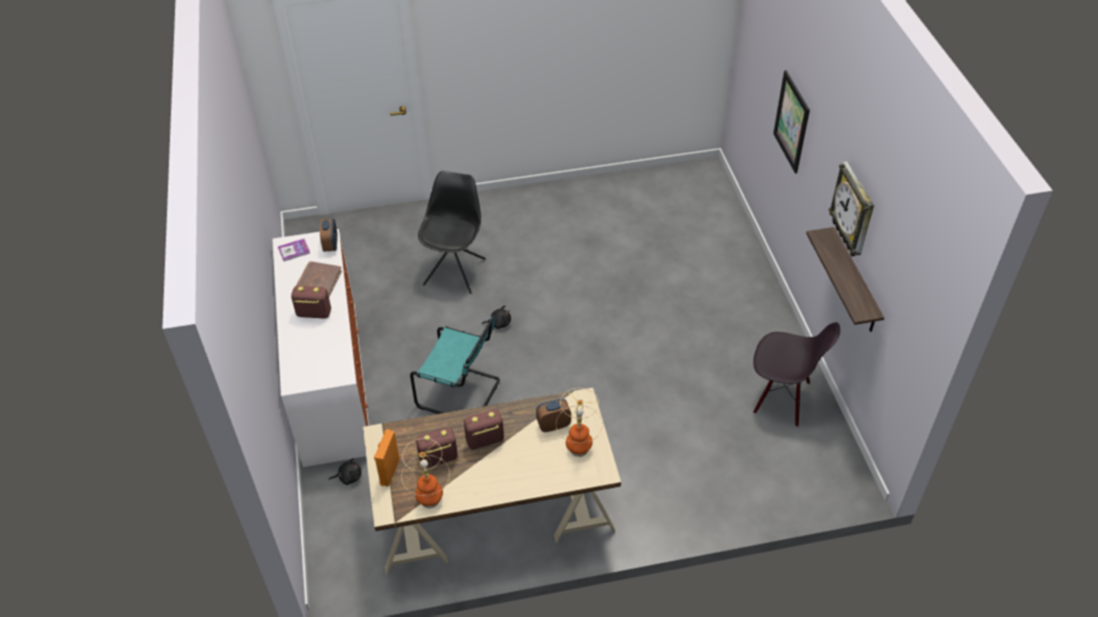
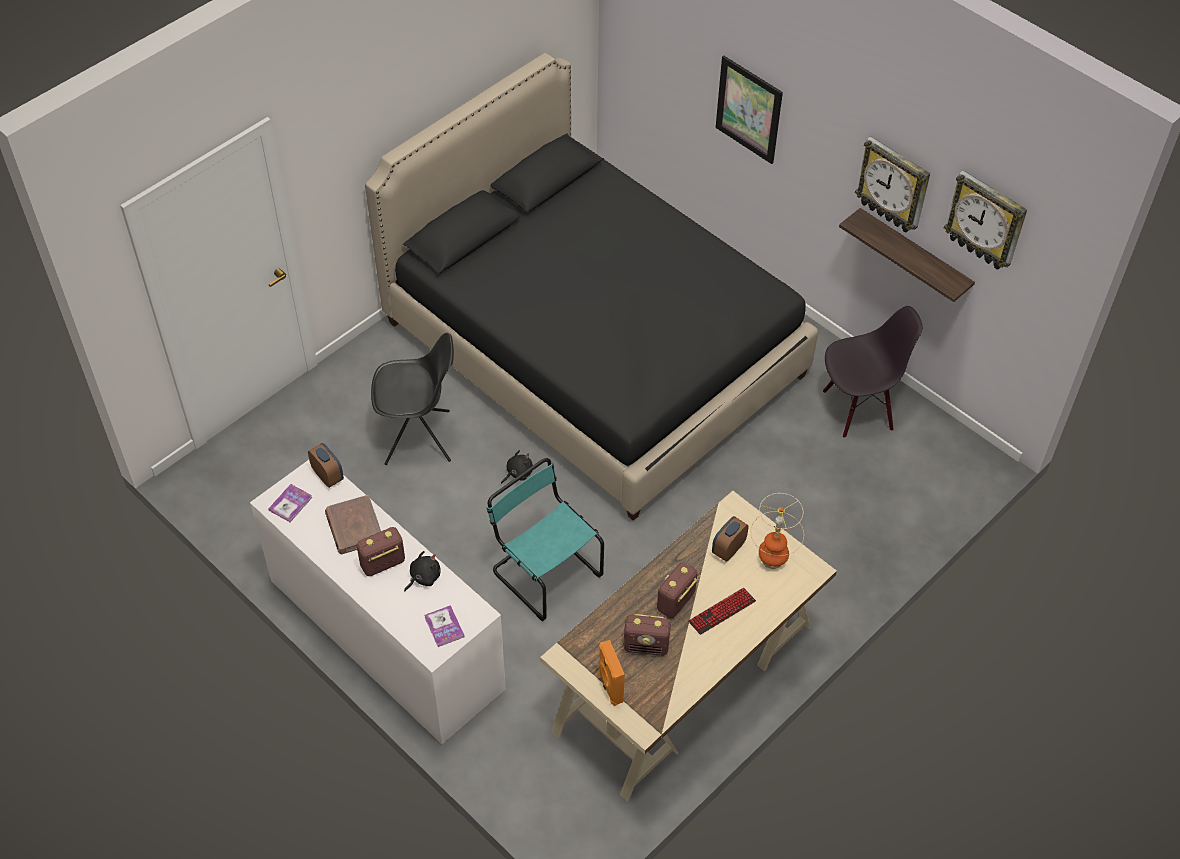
camera: 35 degrees left, 5 degrees up
(314, 372) = (444, 627): none -> book
(348, 477) = (501, 726): black plush toy -> black plush toy (423, 577)
(430, 500) = (675, 691): table lamp -> none
(438, 458) = (646, 646): radio -> radio turned 120 degrees counterclockwise
(455, 271) = (419, 438): black chair -> black chair turned 105 degrees clockwise
(461, 394) = (544, 571): turquoise chair -> turquoise chair turned 120 degrees counterclockwise
(511, 464) = (722, 612): none -> keyboard
(618, 269) = (594, 349): none -> black bed
(898, 261) = (986, 221): none -> wall clock

